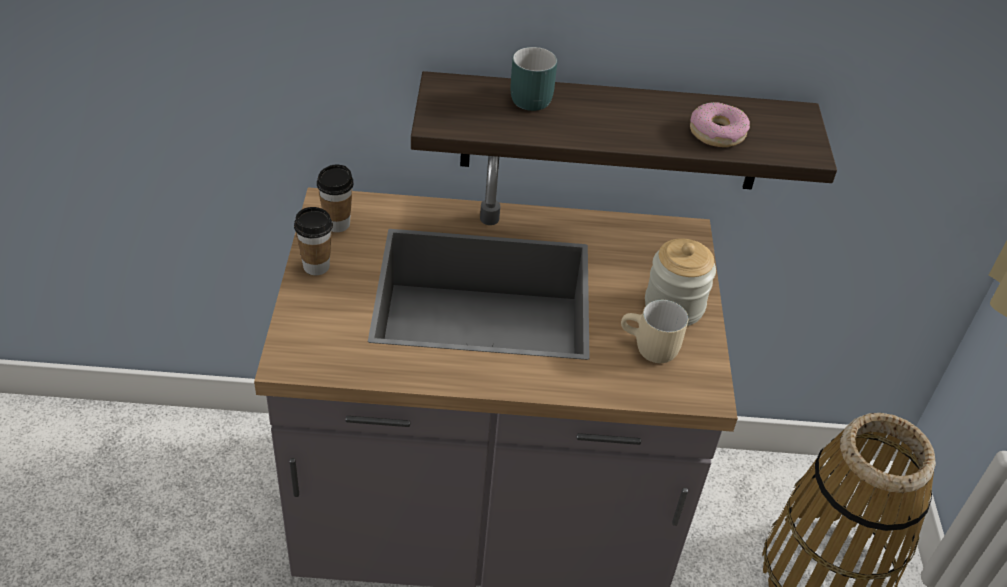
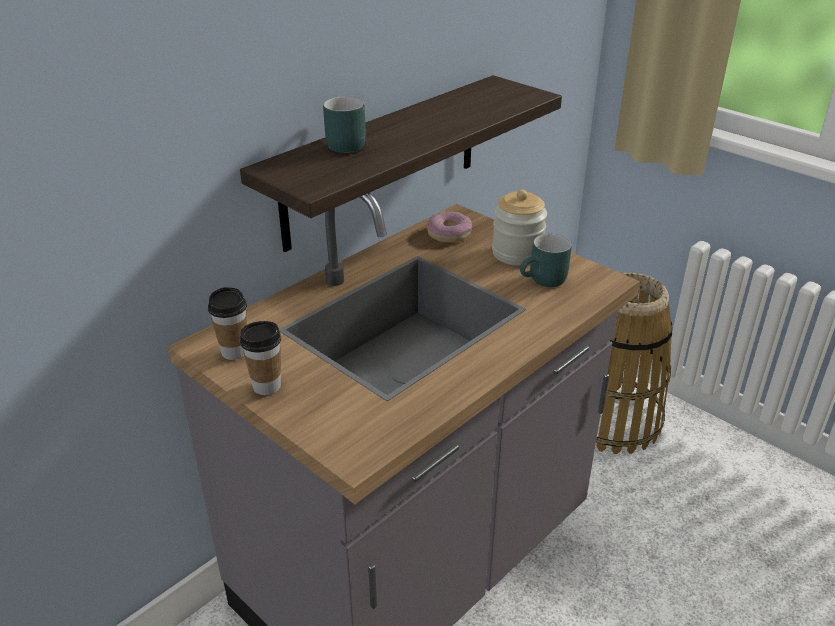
camera: 45 degrees left, 10 degrees down
(649, 349) = (544, 281): beige mug -> turquoise mug
(717, 132) = (477, 109): donut -> donut (448, 233)

